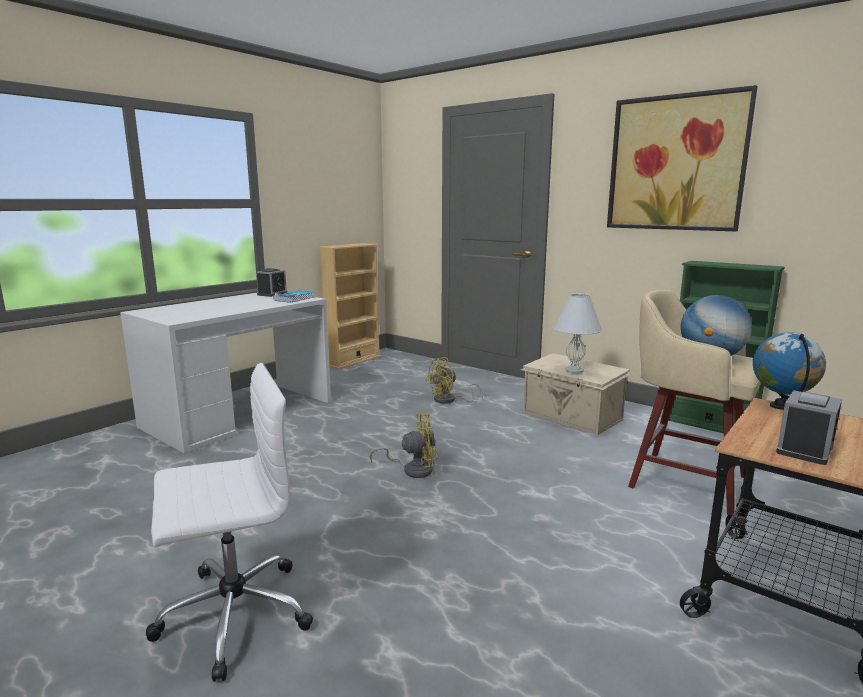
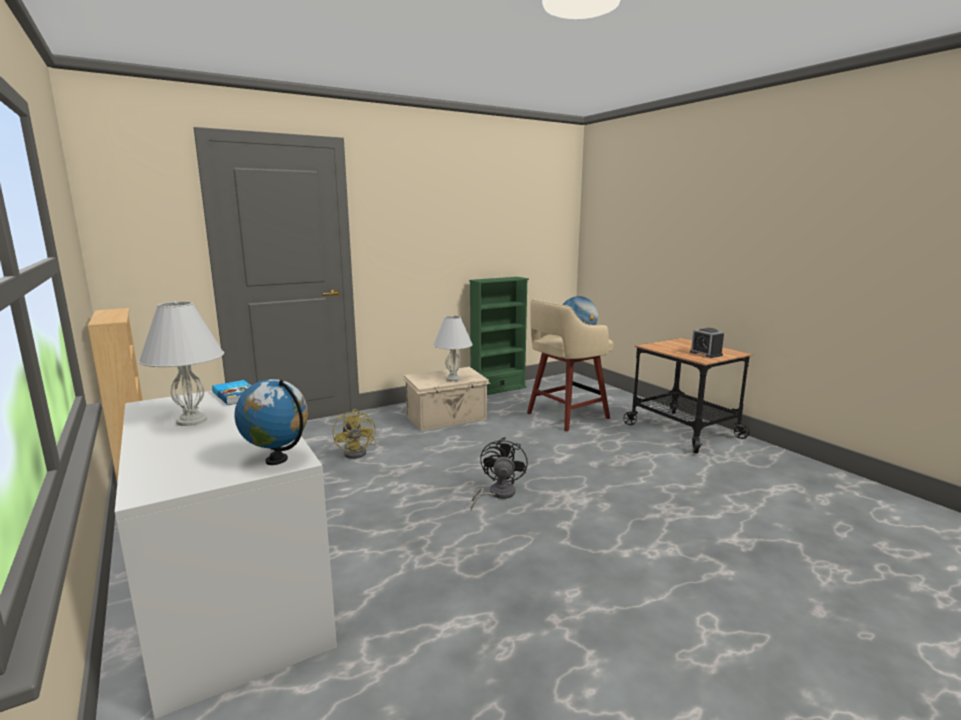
camera: 70 degrees left, 0 degrees up
(232, 614) = (701, 604): white office chair -> none
(243, 300) = (191, 420): none -> white table lamp
(272, 294) = (166, 404): alarm clock -> none
(412, 469) = (497, 494): yellow fan -> black fan
(676, 163) = (451, 209): picture -> none
(781, 406) = (650, 345): globe -> globe (277, 460)

